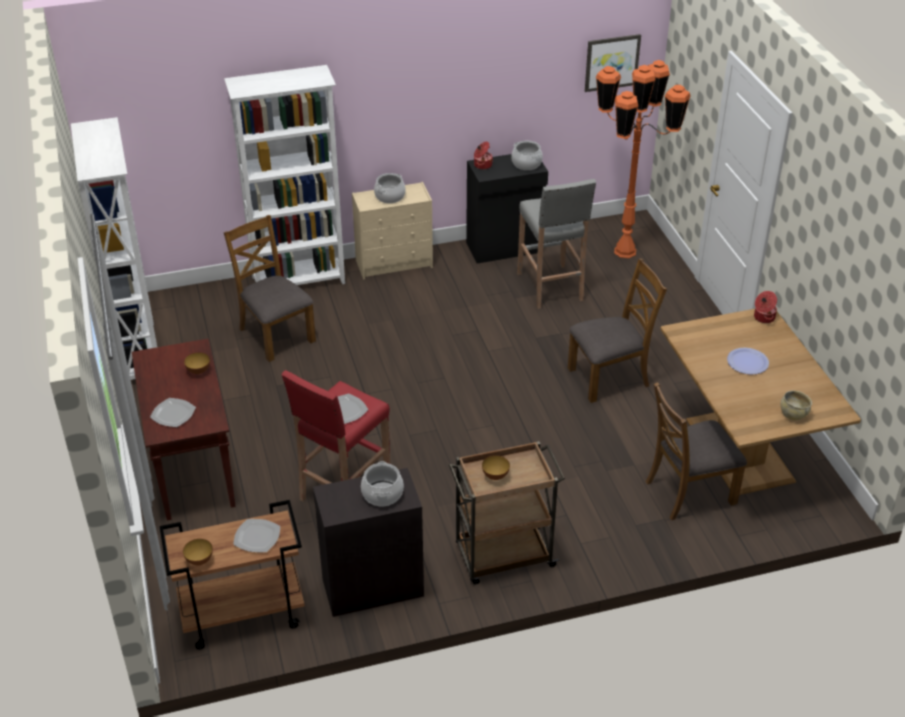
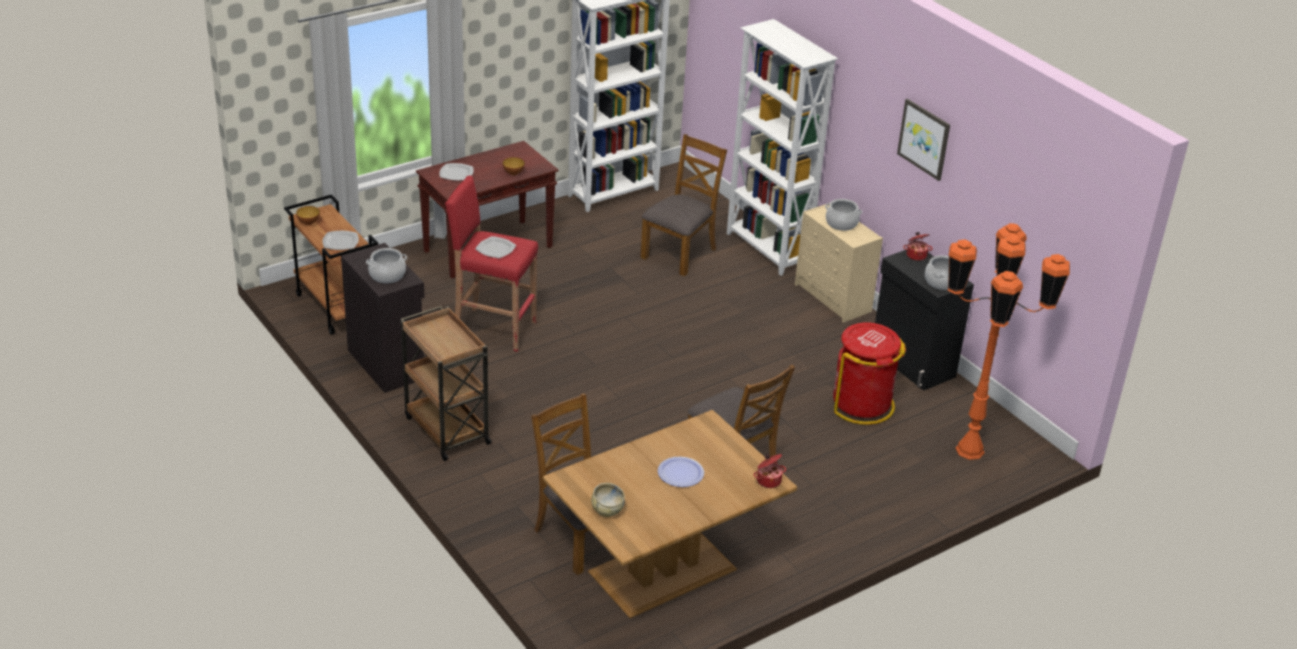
camera: 70 degrees right, 5 degrees down
(495, 476) = (438, 334): bowl -> none
(550, 287) = (862, 404): grey stool -> red trash can
(611, 62) = (1064, 242): picture -> picture (924, 139)

